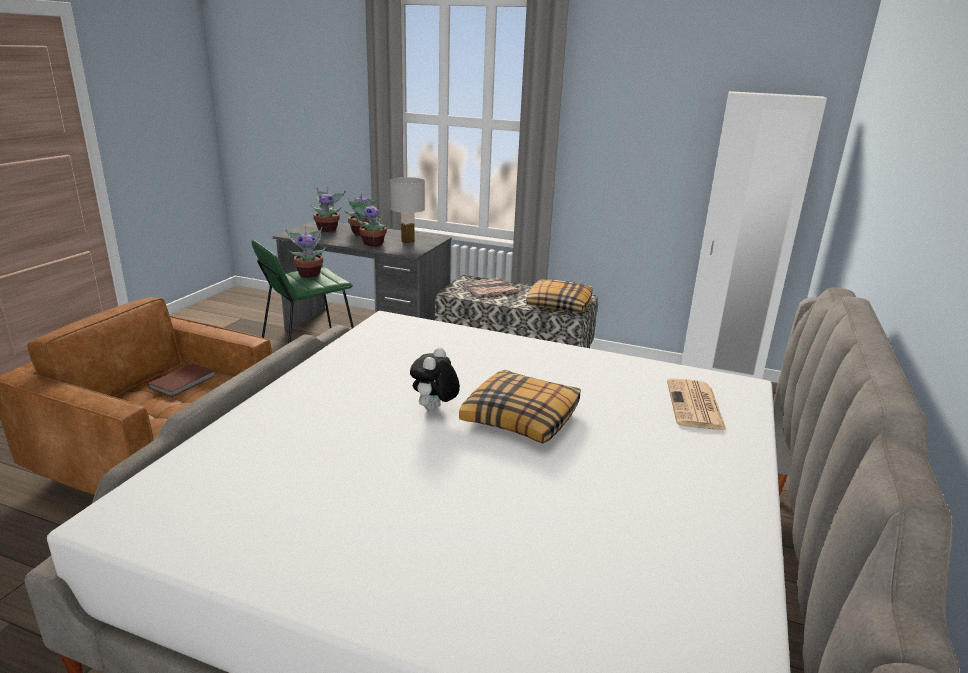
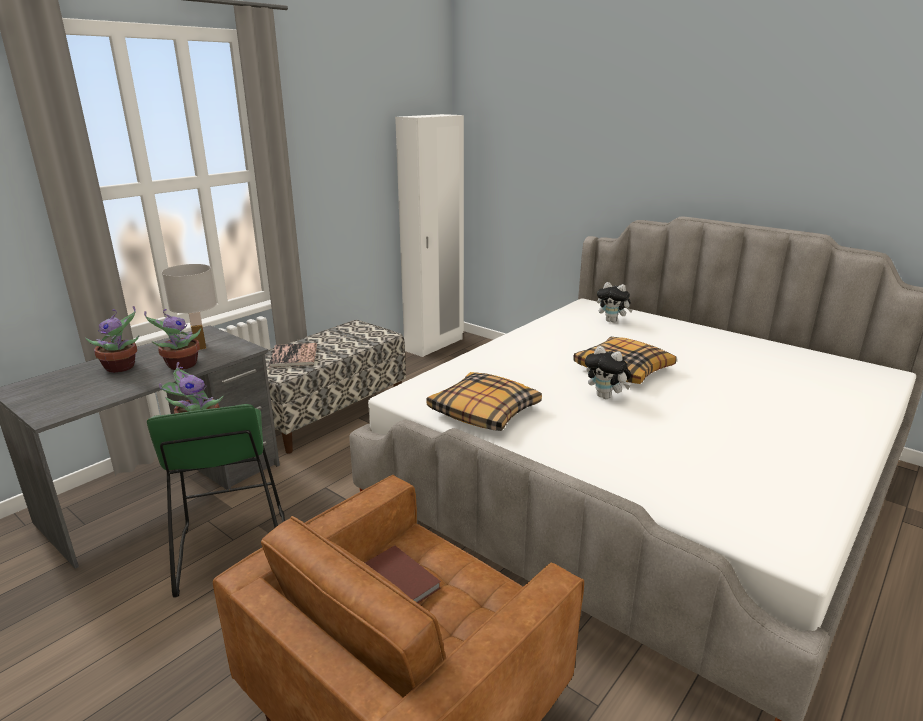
camera: 70 degrees left, 0 degrees up
(328, 229) = (65, 387): potted plant -> none
(558, 304) = (363, 336): pillow -> pillow (483, 412)
(695, 406) = (612, 321): newspaper -> plush toy

